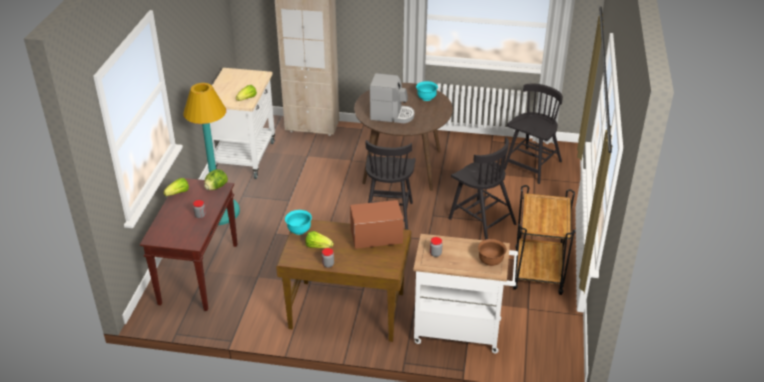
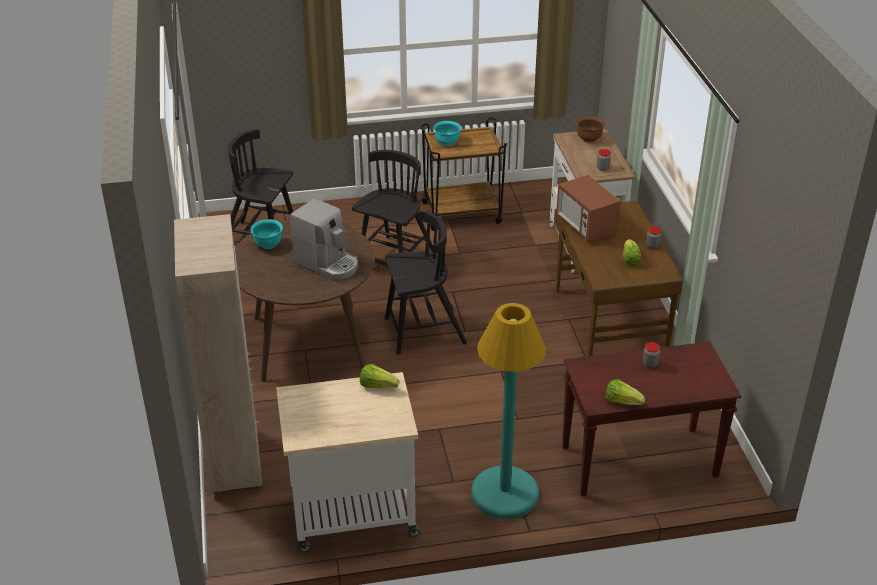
camera: 110 degrees left, 0 degrees up
(216, 187) = (585, 371): lettuce -> none
(299, 230) = (614, 280): turquoise bowl -> turquoise bowl (447, 142)
(392, 115) = (328, 263): coffee machine -> coffee machine turned 135 degrees clockwise

